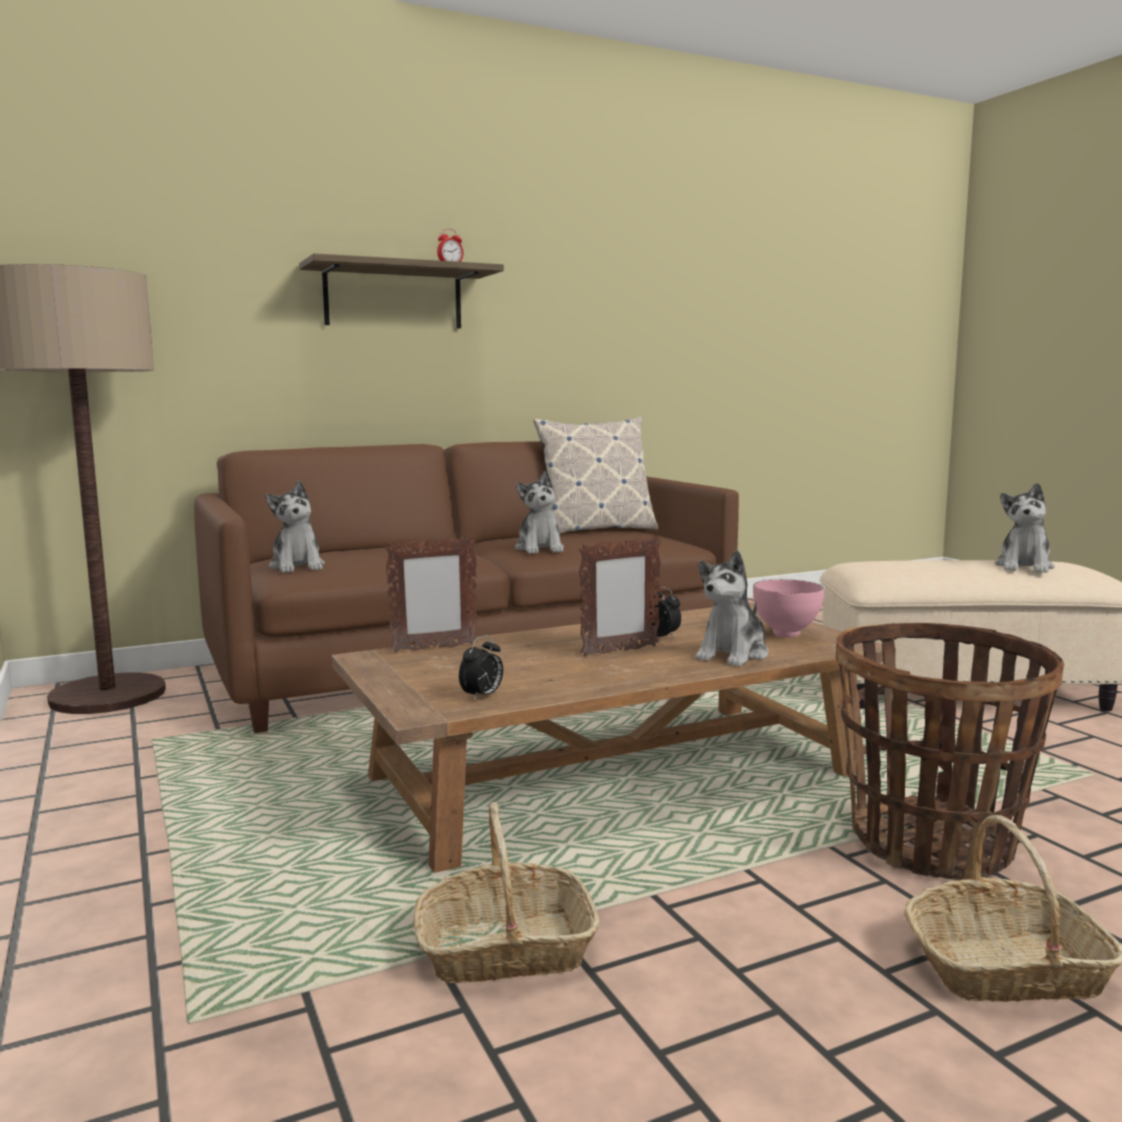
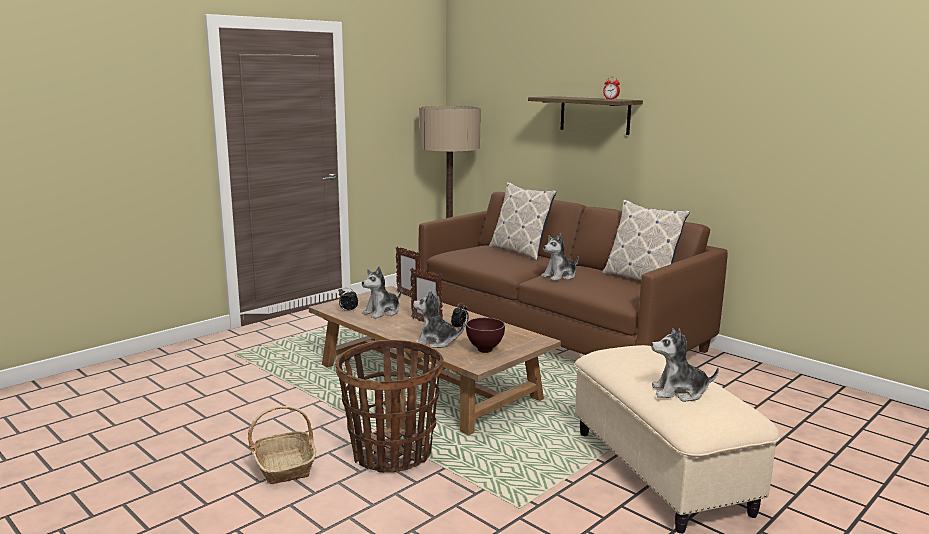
camera: 70 degrees right, 5 degrees up
(297, 566) = (466, 251): plush toy -> plush toy (382, 312)
(362, 549) = (520, 252): none -> pillow
(505, 949) = (277, 383): basket -> none
(784, 634) = (485, 350): pink bowl -> brown bowl

